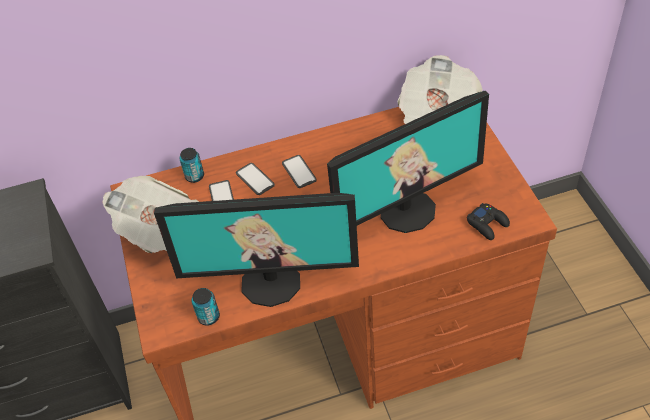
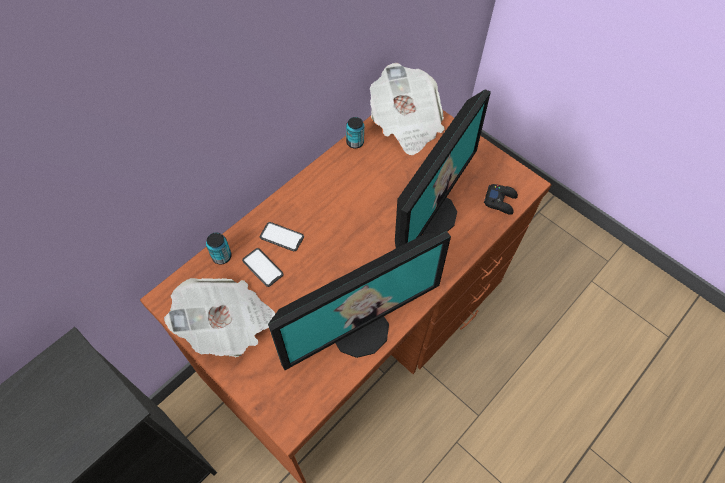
camera: 35 degrees left, 10 degrees up
(208, 317) = (326, 389): can -> can (355, 142)
(299, 172) = (317, 214): phone -> none

